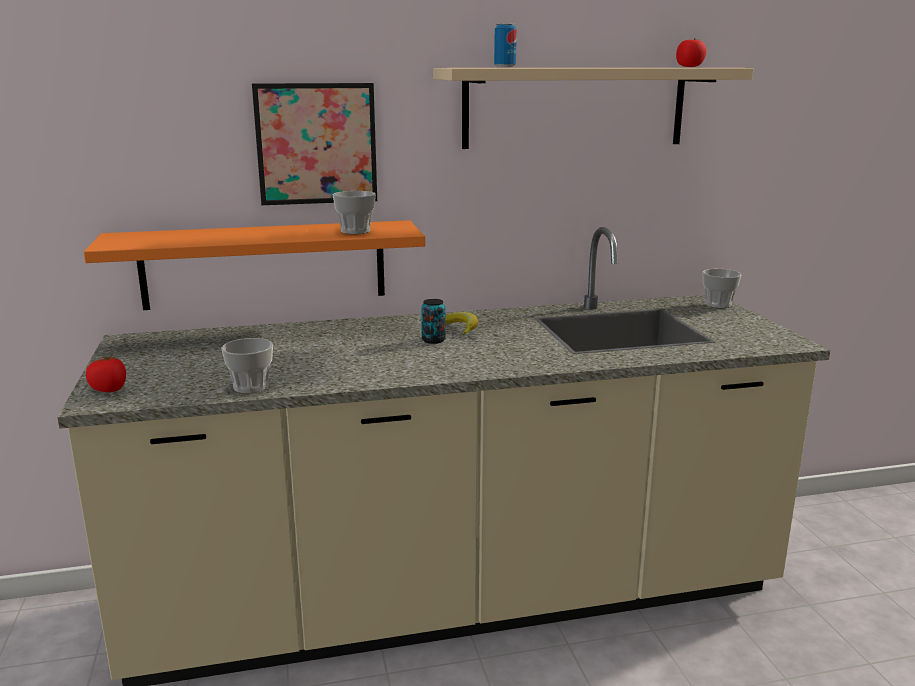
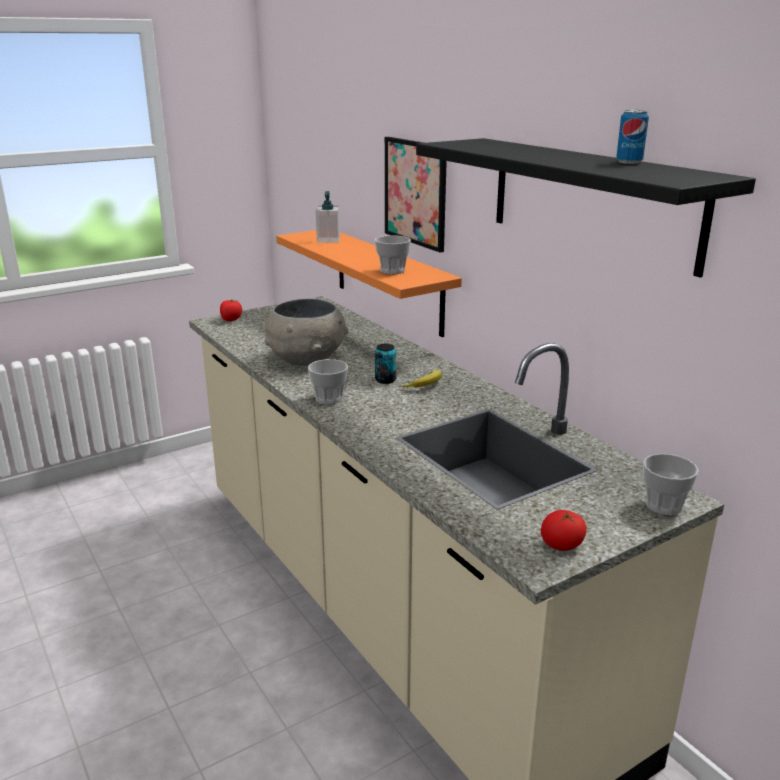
camera: 70 degrees right, 5 degrees up
(169, 237) = (328, 240): none -> soap dispenser
(251, 387) = (251, 348): cup -> cup (329, 399)
(331, 364) = (306, 359): none -> grey bowl
(505, 67) = (487, 146): can -> can (629, 162)
(575, 107) = (591, 201): beige shelf -> black shelf
(689, 67) = (672, 173): tomato -> tomato (562, 545)

